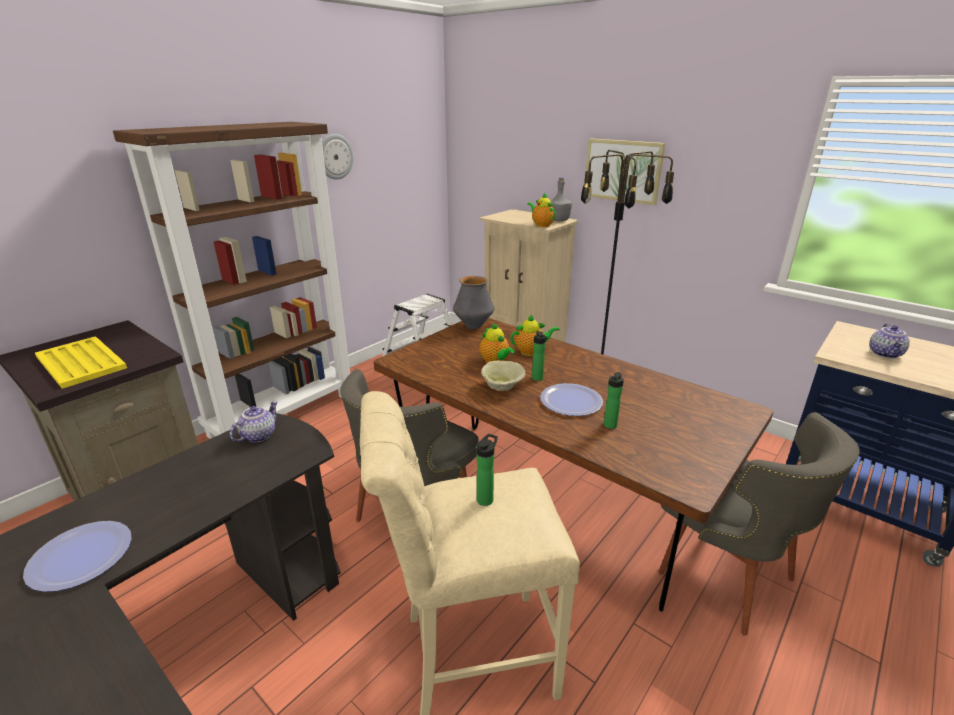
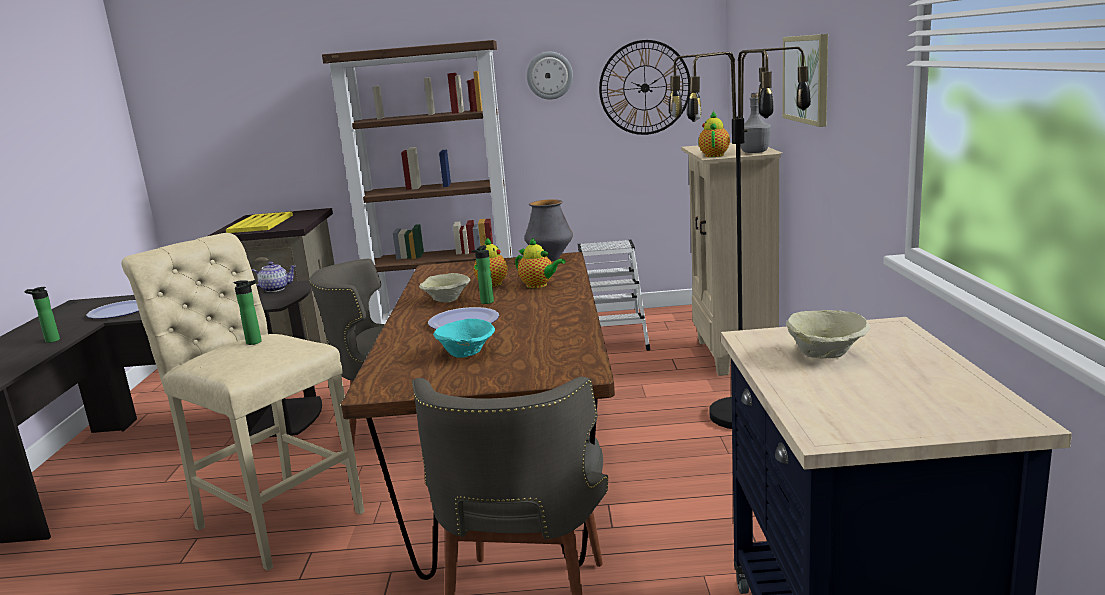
camera: 50 degrees right, 10 degrees down
(401, 167) = (645, 88): none -> wall clock
(609, 426) = (439, 343): bottle -> bottle (50, 341)
(651, 426) = (468, 353): none -> turquoise bowl
(885, 354) = (827, 355): teapot -> beige bowl

